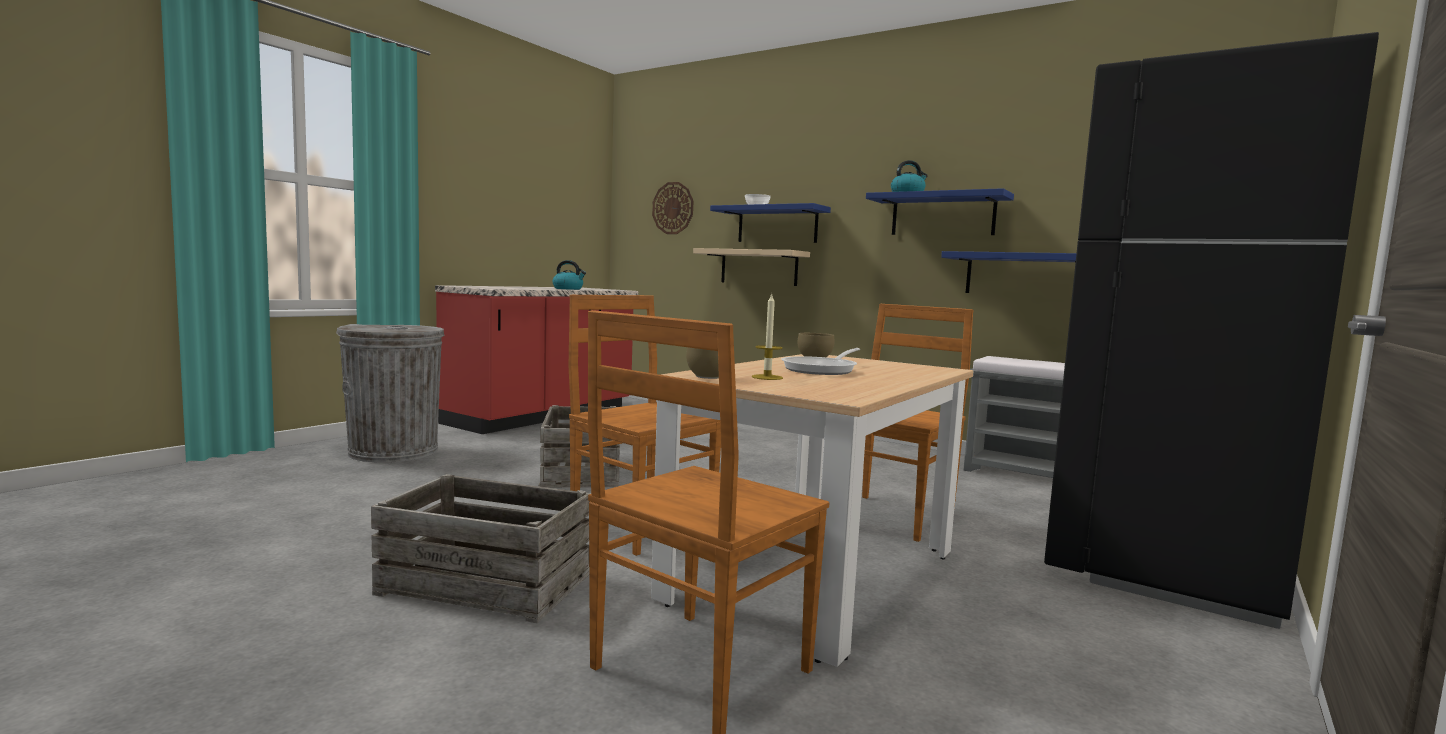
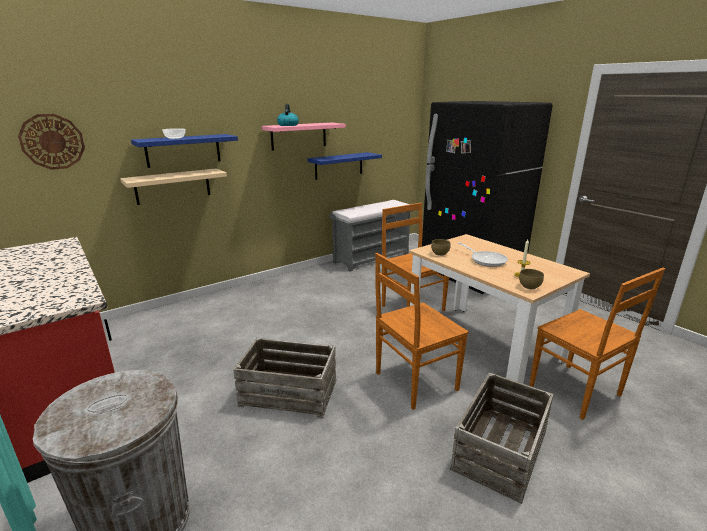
camera: 70 degrees left, 15 degrees up
(568, 289) = (59, 263): kettle -> none
(942, 215) = (299, 136): blue shelf -> pink shelf

